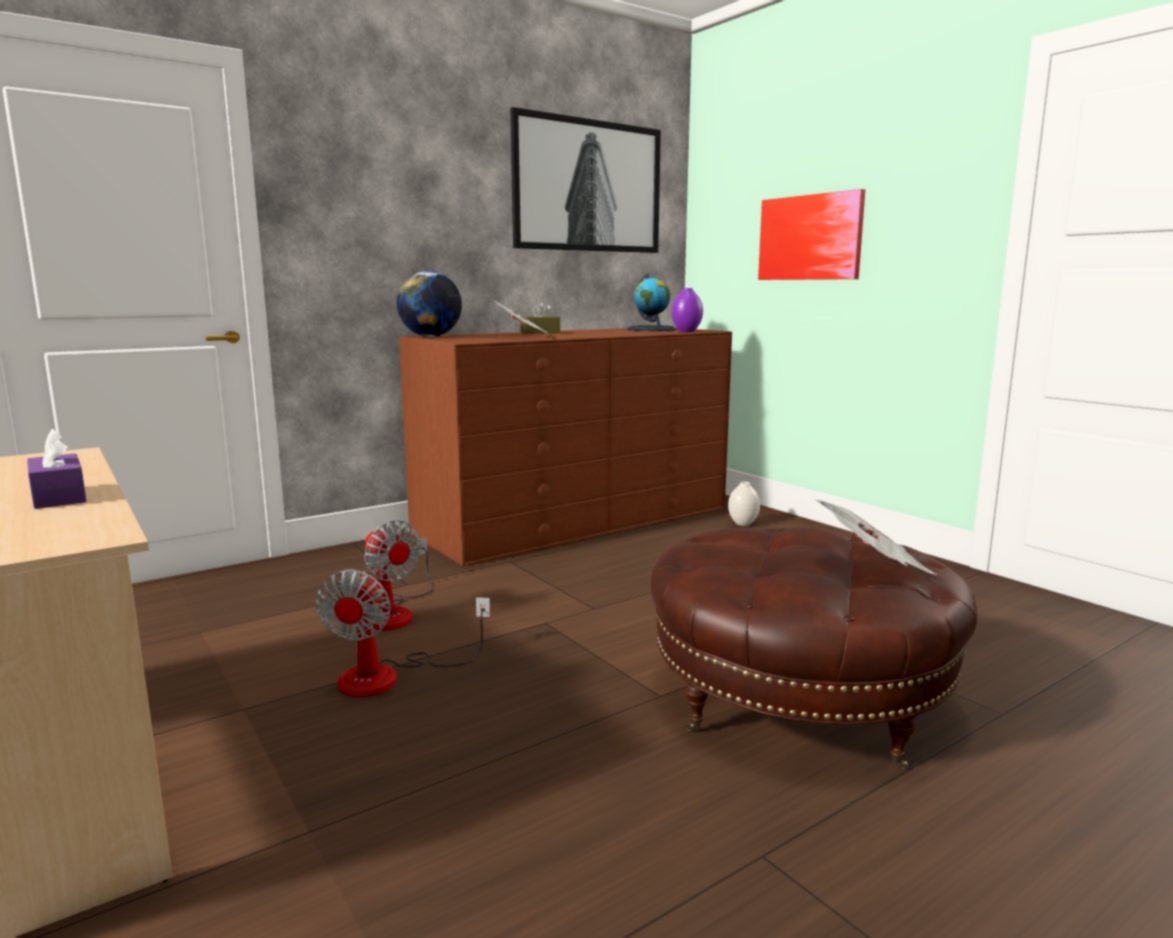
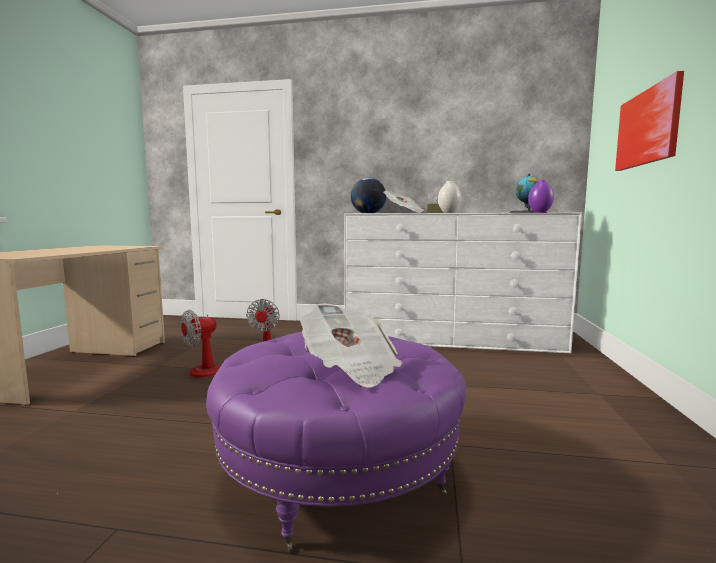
camera: 45 degrees right, 5 degrees down
(58, 496) = (77, 251): purple tissue box -> none
(576, 520) = (451, 336): brown dresser -> white dresser
(587, 186) = (494, 120): picture -> none
(742, 523) = (562, 365): white vase -> white vase (449, 212)
(797, 699) = (338, 470): brown ottoman -> purple ottoman

